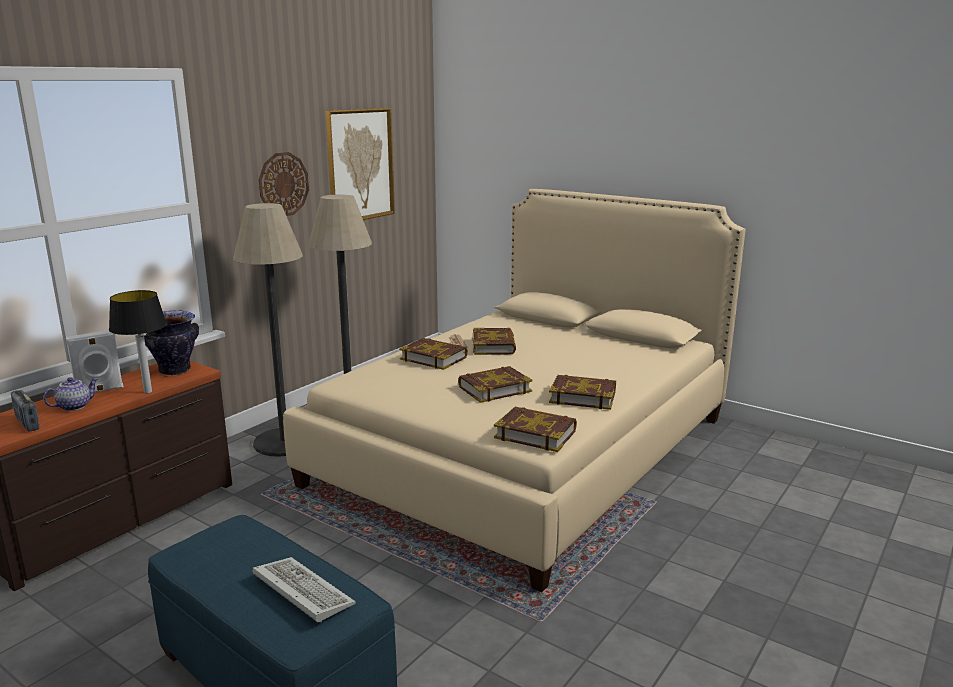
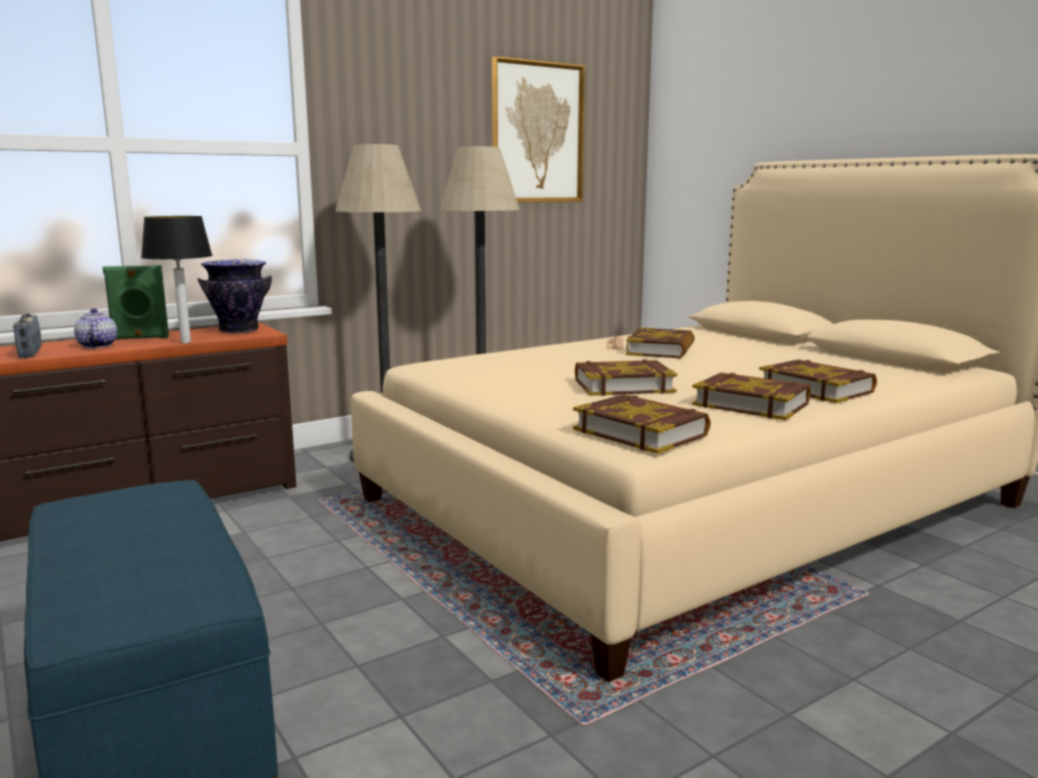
camera: 20 degrees right, 5 degrees down
(74, 406) = (96, 346): teapot -> teapot turned 90 degrees counterclockwise
(100, 391) = (140, 338): white speaker -> green speaker
(283, 184) = (427, 140): wall clock -> none
(300, 591) = (151, 569): keyboard -> none
(434, 358) = (567, 353): book -> book (816, 388)

